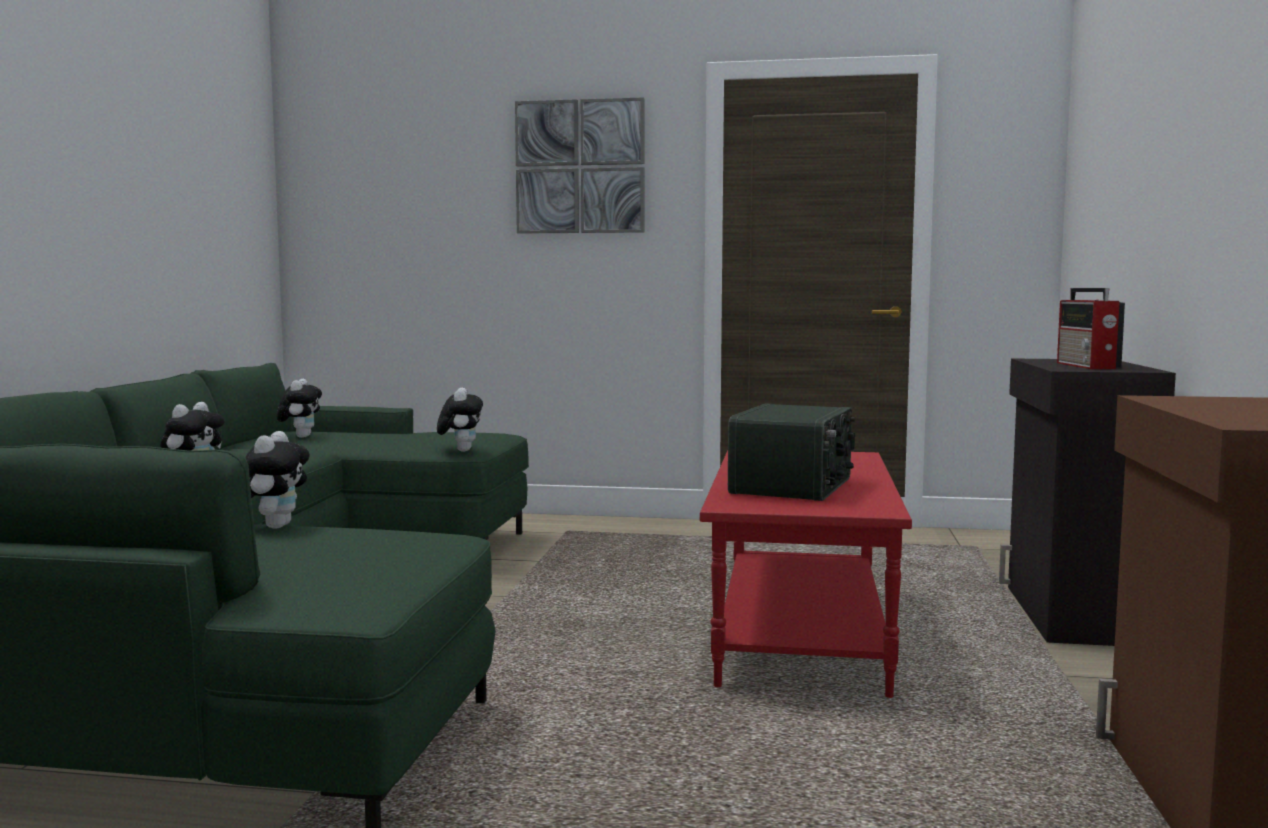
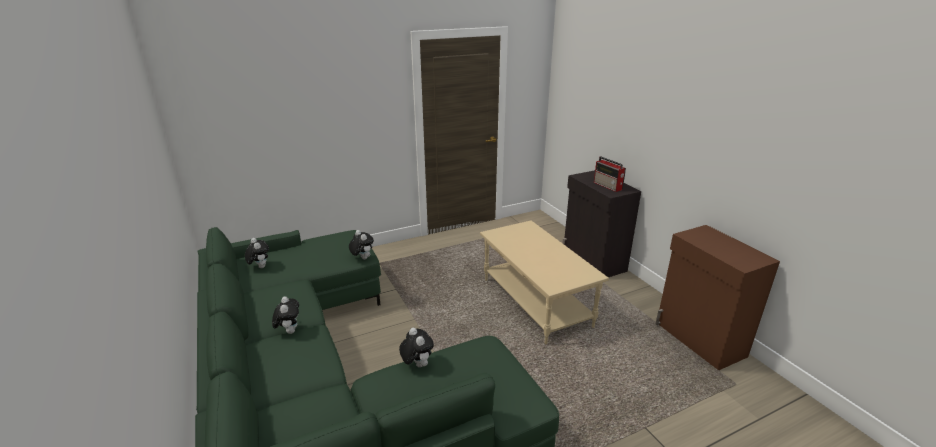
camera: 35 degrees left, 20 degrees up
(580, 167) = (352, 87): picture -> none
(794, 486) = (548, 263): radio -> none
(798, 633) = (534, 302): red coffee table -> beige coffee table

